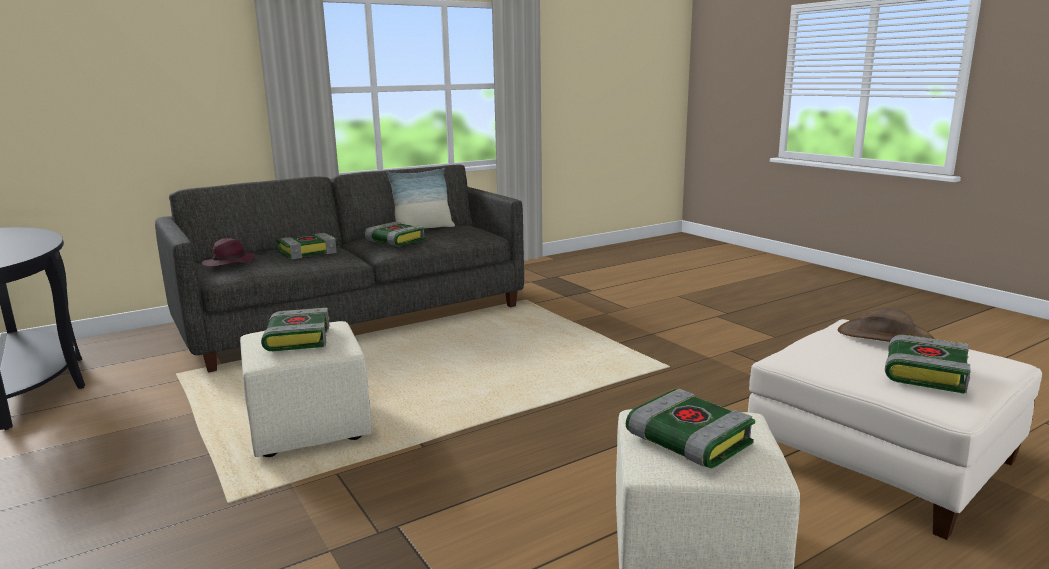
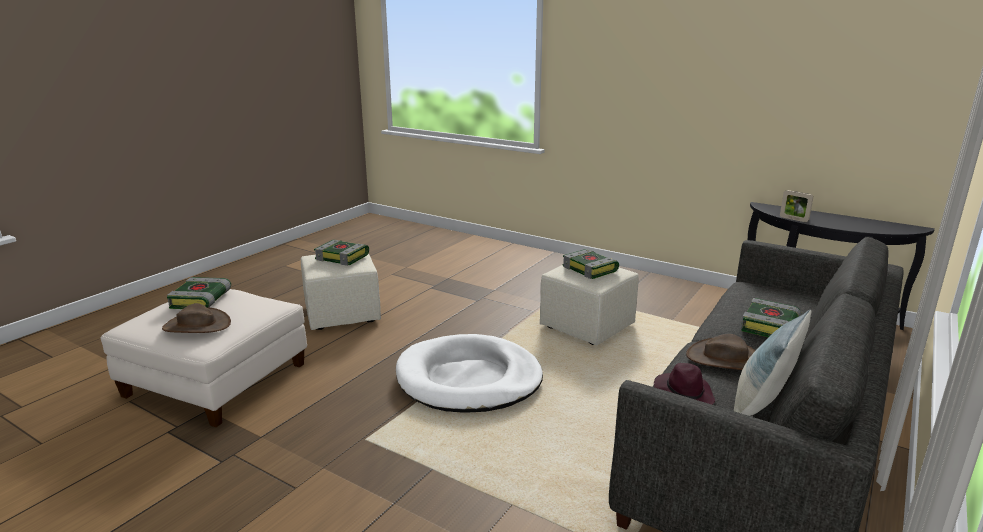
camera: 155 degrees right, 5 degrees up
(45, 249) = (793, 219): none -> picture frame
(229, 263) = (776, 292): purple hat -> purple hat (683, 394)
(394, 241) = (725, 359): book -> brown hat
(535, 396) = (469, 379): none -> white dog bed

